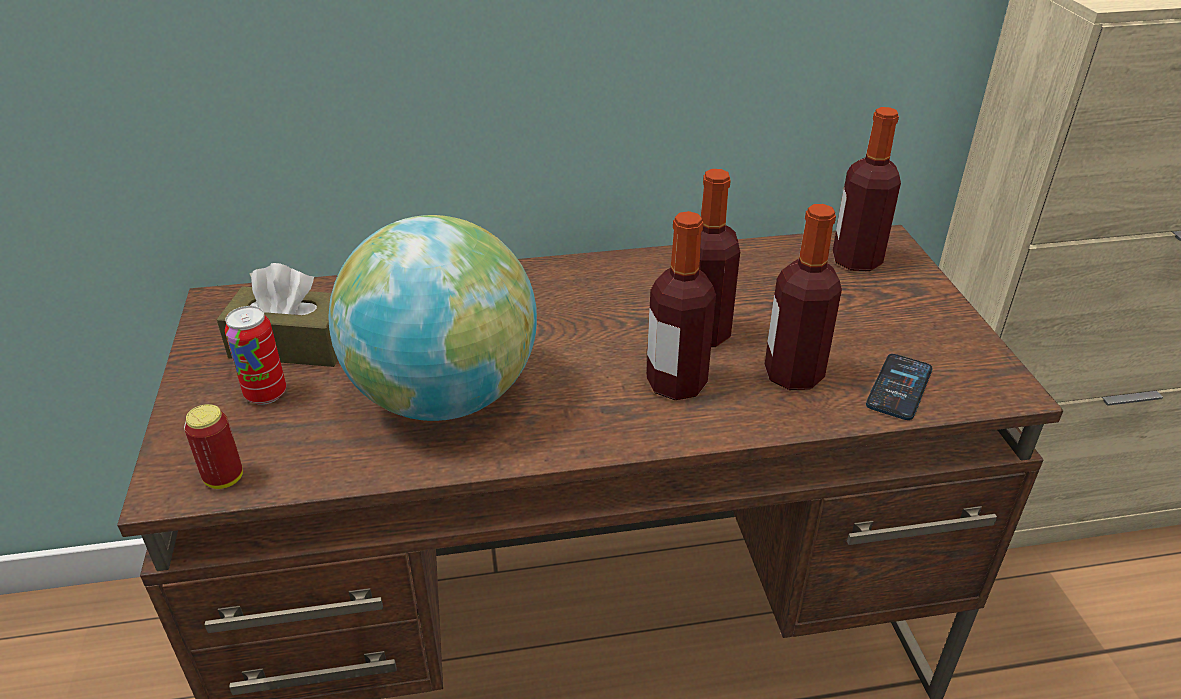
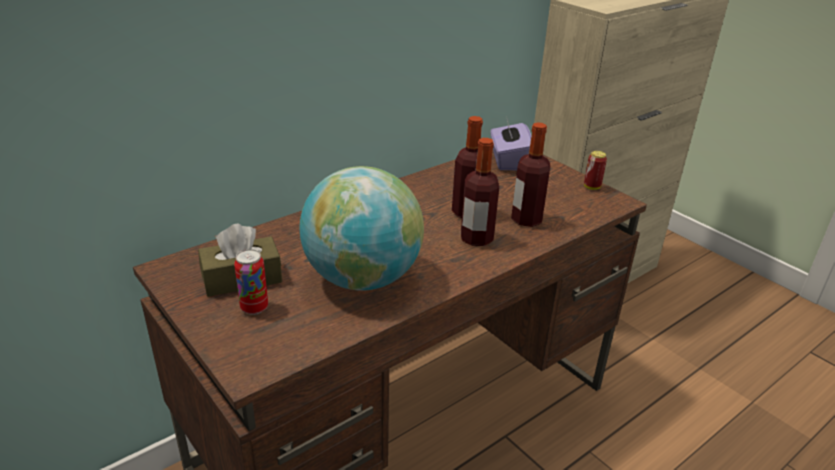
camera: 30 degrees left, 5 degrees down
(224, 478) = (276, 357): can -> can (592, 187)
(856, 260) = (508, 161): bottle -> purple tissue box
(899, 388) = (576, 213): phone -> none

